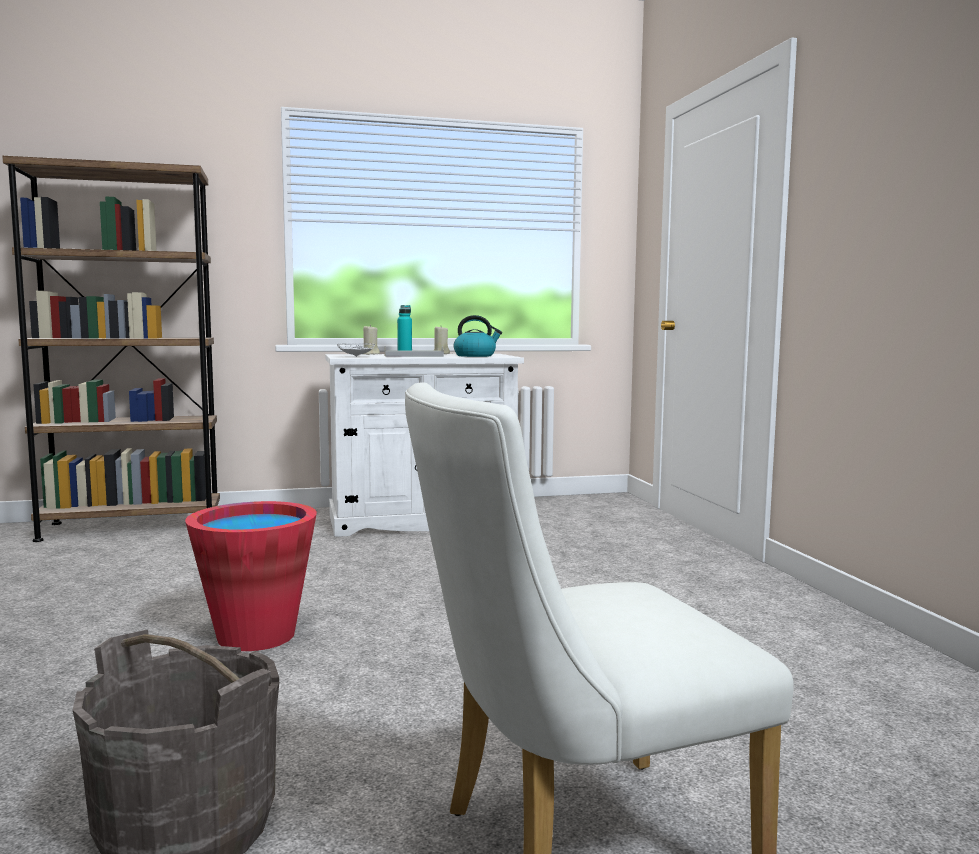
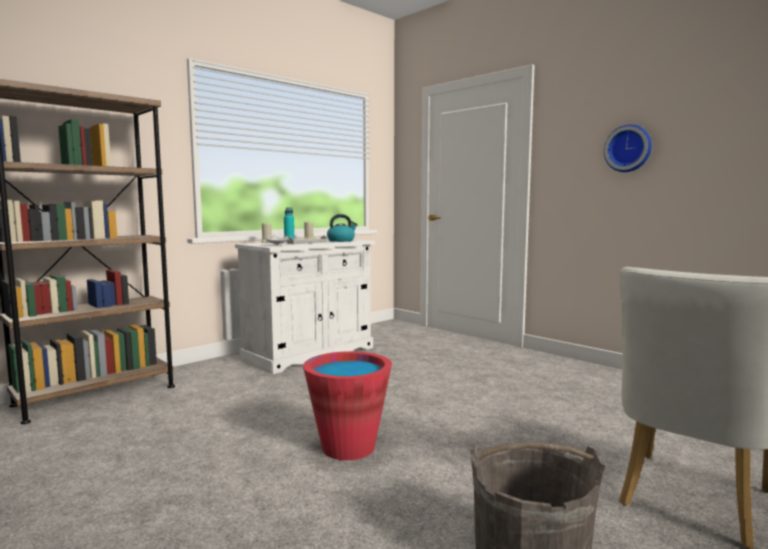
camera: 30 degrees left, 0 degrees up
(919, 179) = (628, 148): none -> wall clock

